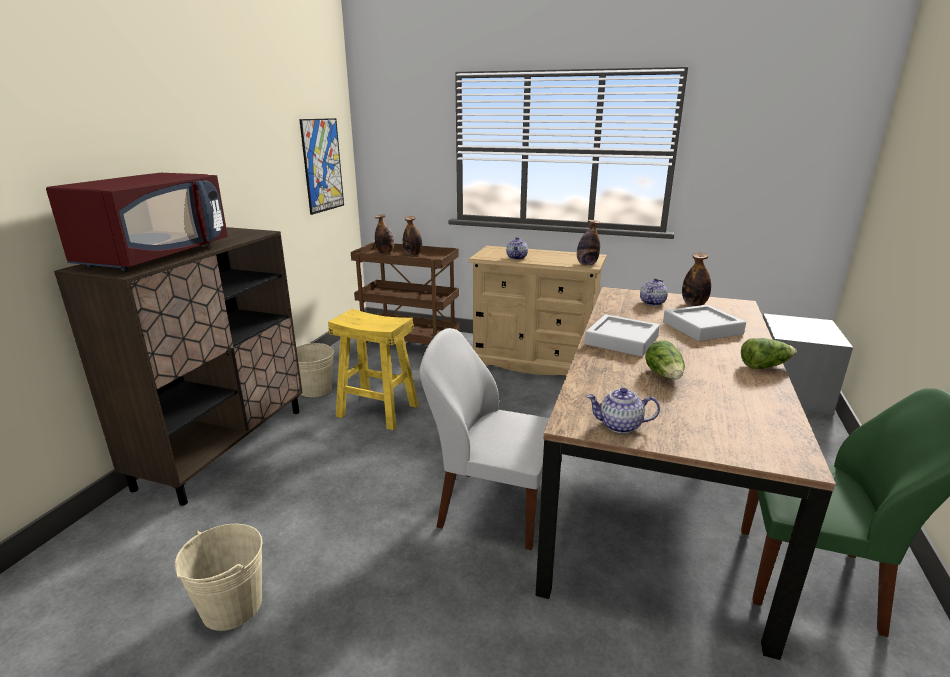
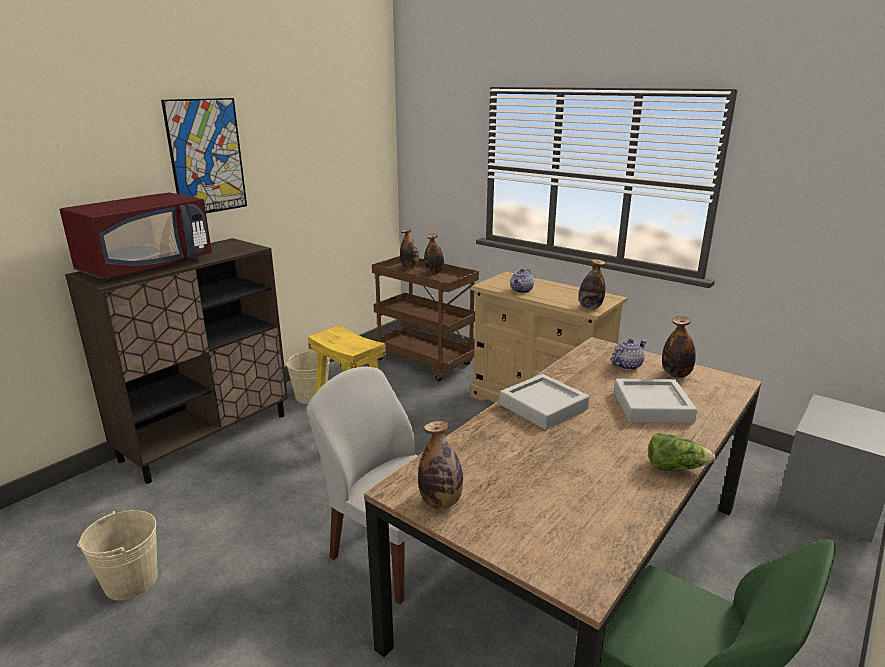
camera: 20 degrees right, 0 degrees up
(322, 165) = (355, 177): picture -> picture (206, 157)
(619, 426) = (441, 502): teapot -> bottle
(665, 375) = (546, 456): lettuce -> none

